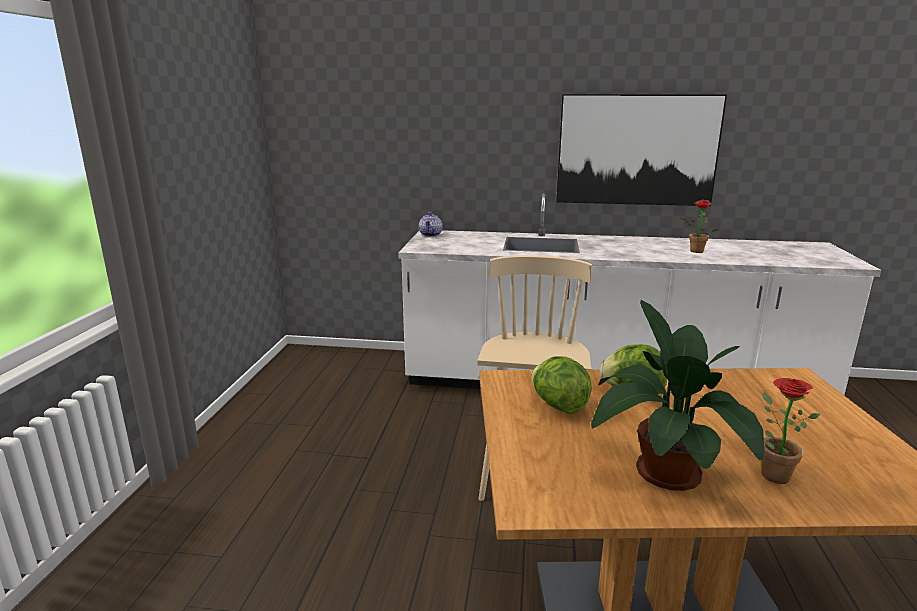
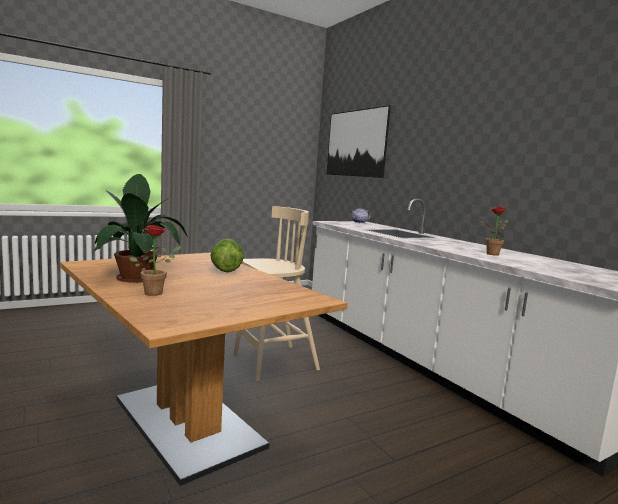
camera: 50 degrees right, 10 degrees down
(558, 406) = (187, 262): lettuce -> none
(637, 150) = (497, 170): picture -> picture (356, 143)

